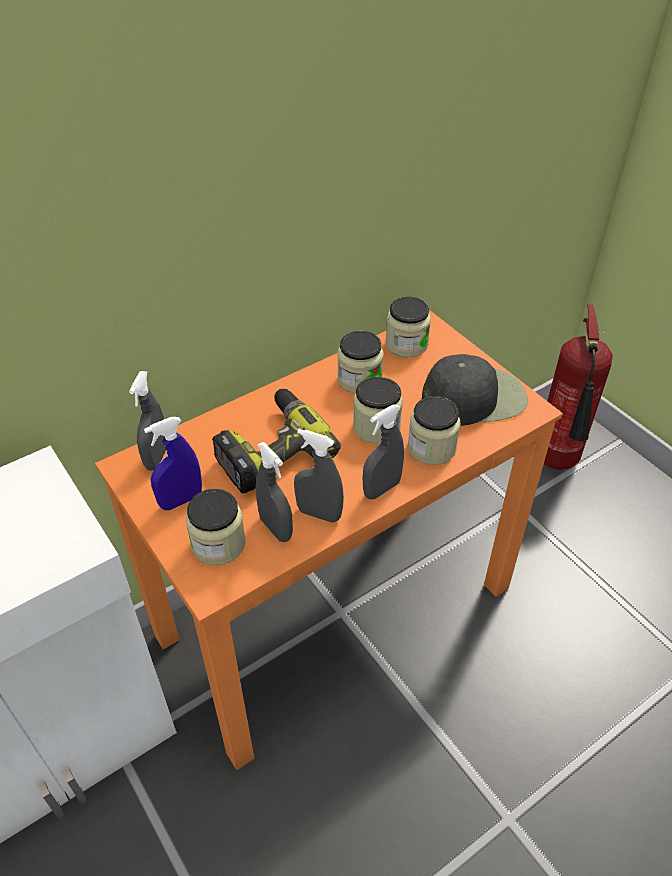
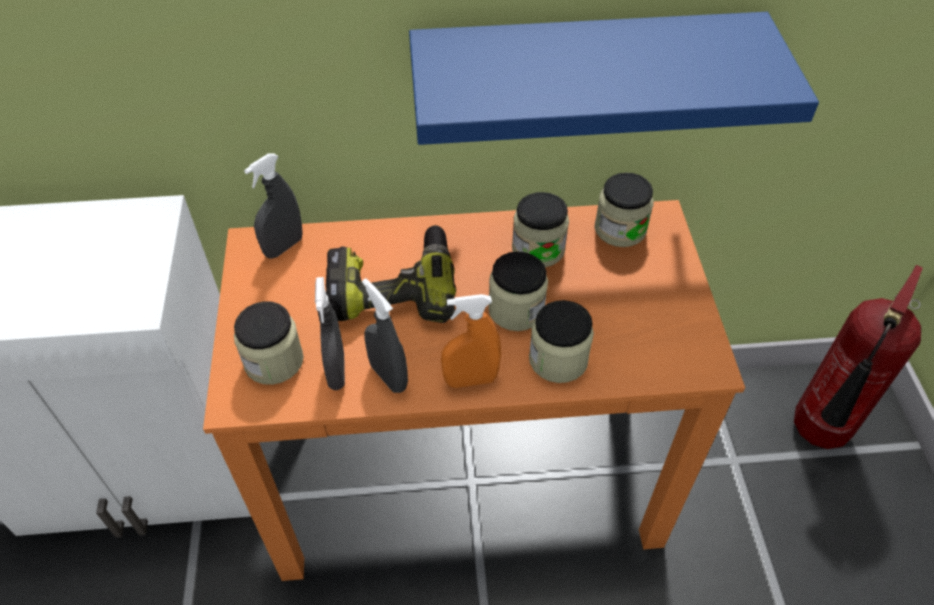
camera: 30 degrees right, 5 degrees up
(181, 500) = (273, 300): blue spray bottle -> none
(354, 230) = (583, 75): none -> blue shelf
(381, 489) = (470, 380): grey spray bottle -> orange spray bottle
(474, 397) = (651, 322): black cap -> none

